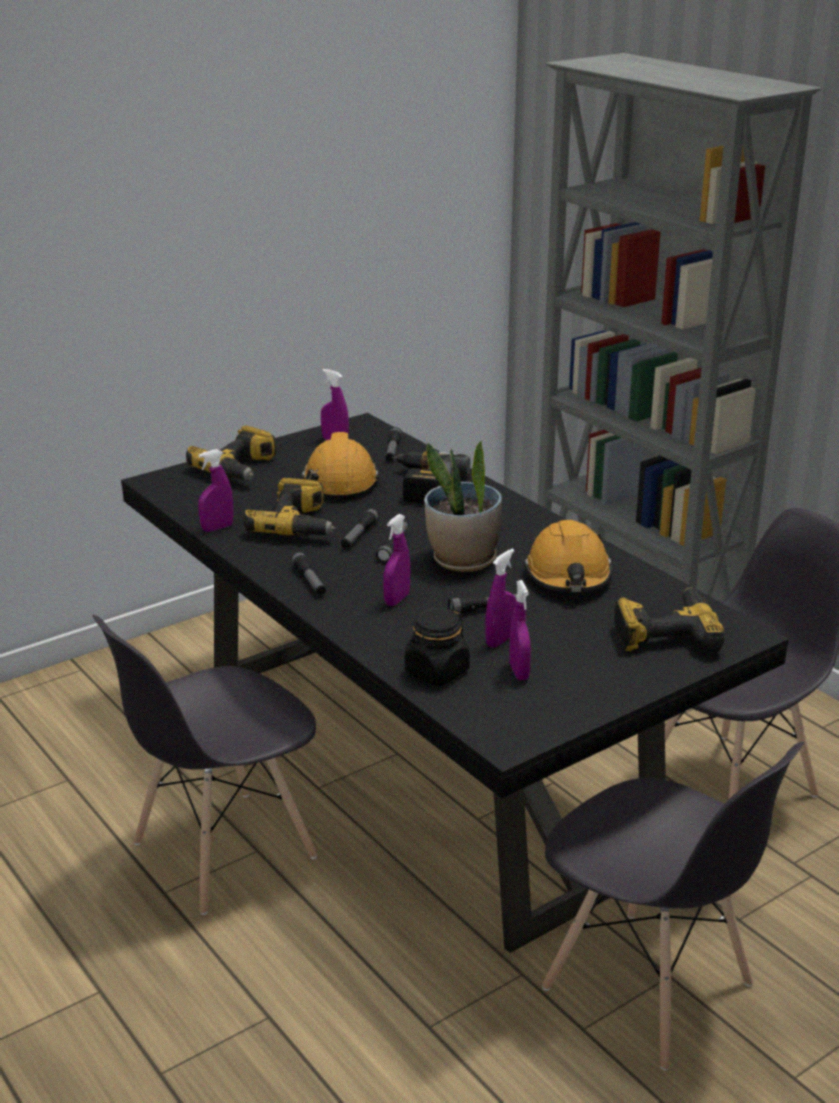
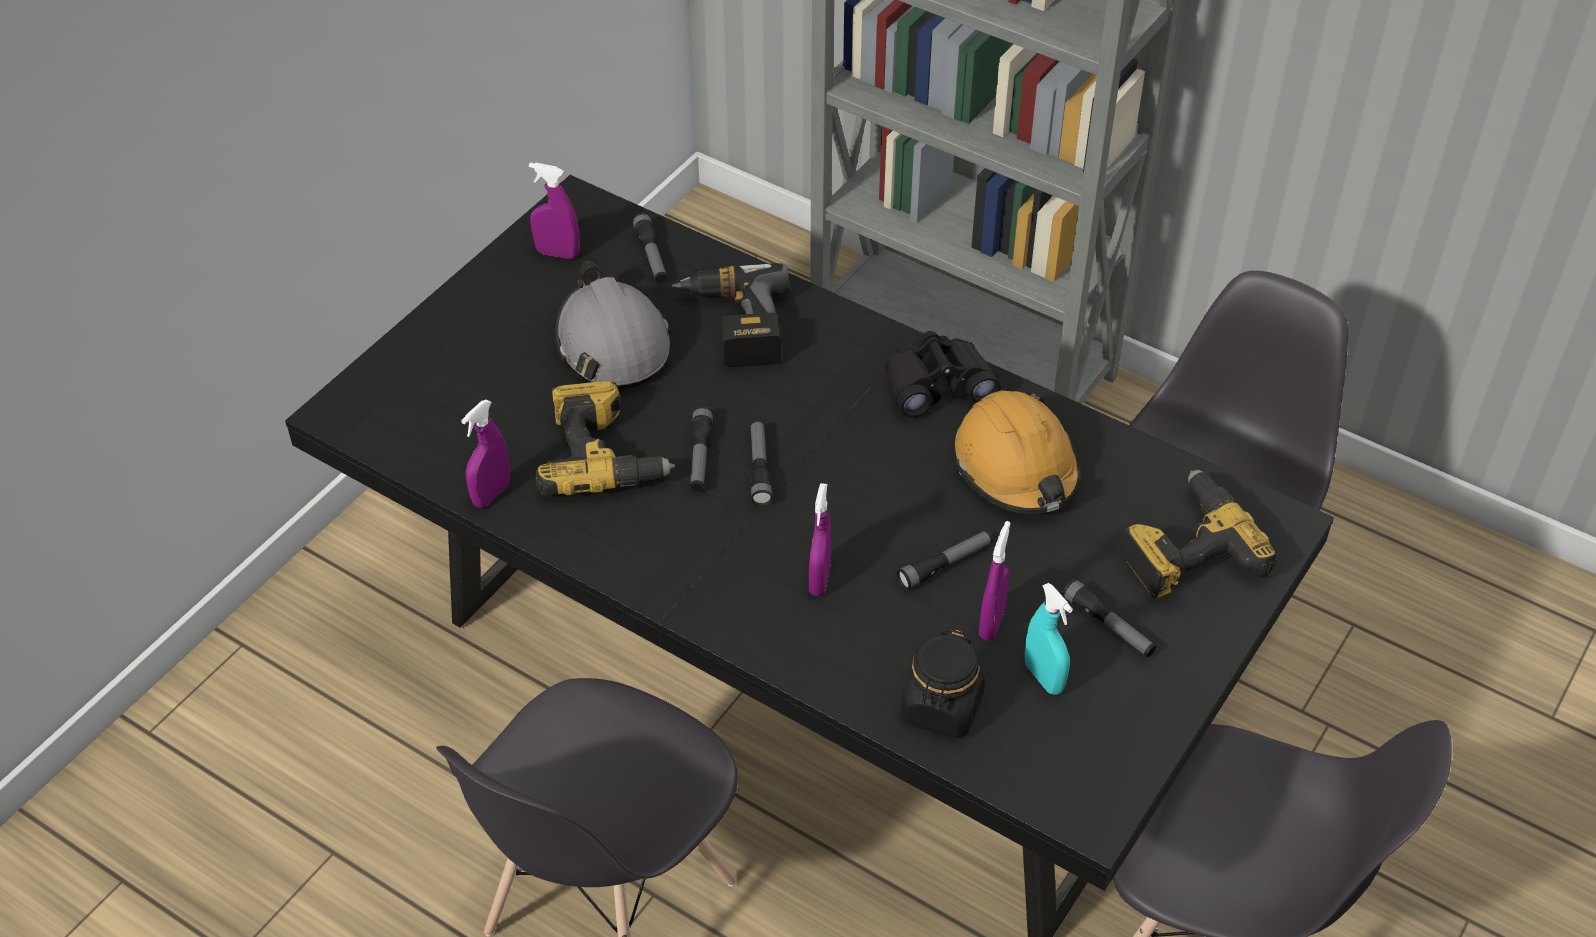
camera: 20 degrees left, 20 degrees up
(240, 468) = (452, 351): power drill -> none
(309, 580) = (682, 572): flashlight -> flashlight (1108, 625)
(340, 481) = (612, 343): orange hard hat -> grey hard hat
(463, 560) = (866, 473): potted plant -> none
(519, 672) = (1043, 678): purple spray bottle -> turquoise spray bottle
(539, 531) = (937, 384): none -> black binoculars

